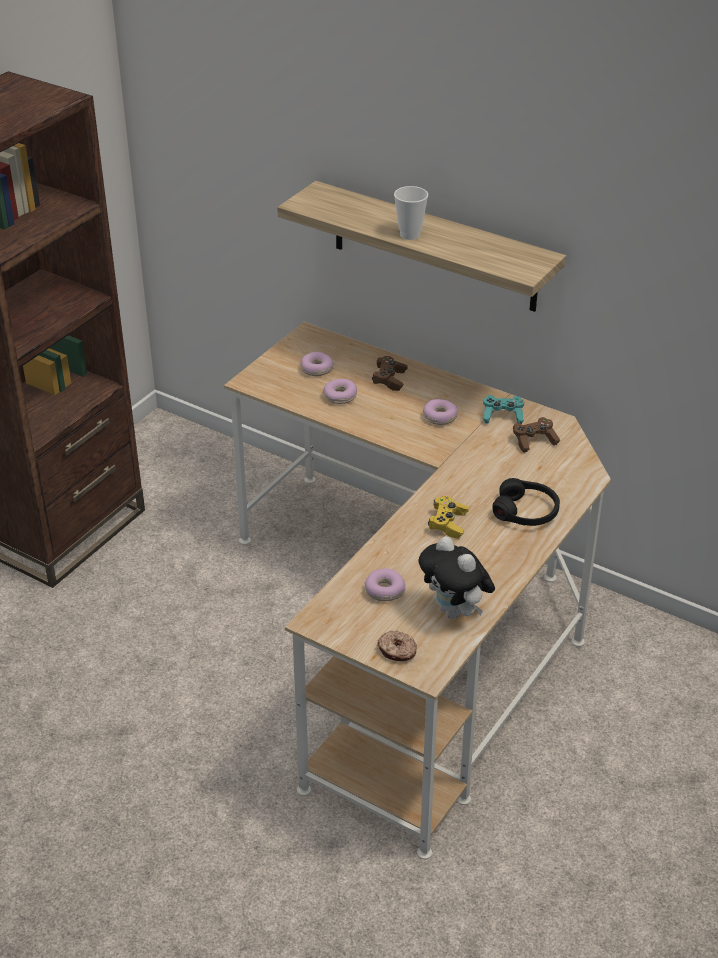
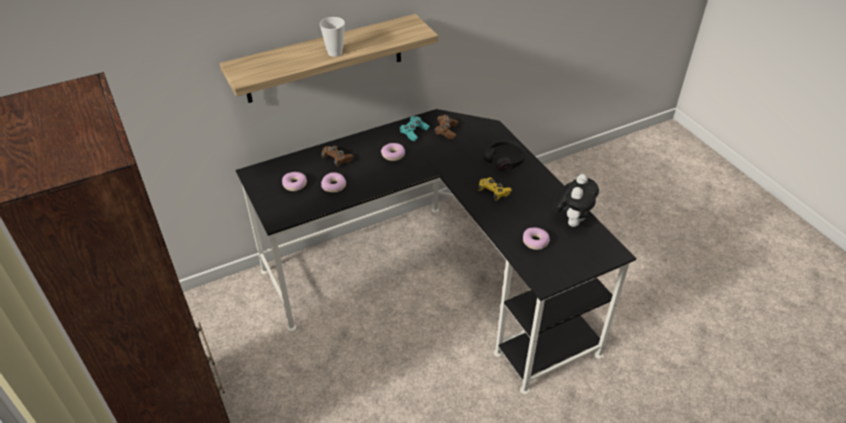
camera: 60 degrees left, 5 degrees up
(397, 651) = (591, 258): donut -> none
(418, 631) = (434, 281): beige desk -> black desk
(455, 612) = (571, 221): plush toy -> plush toy turned 60 degrees counterclockwise

